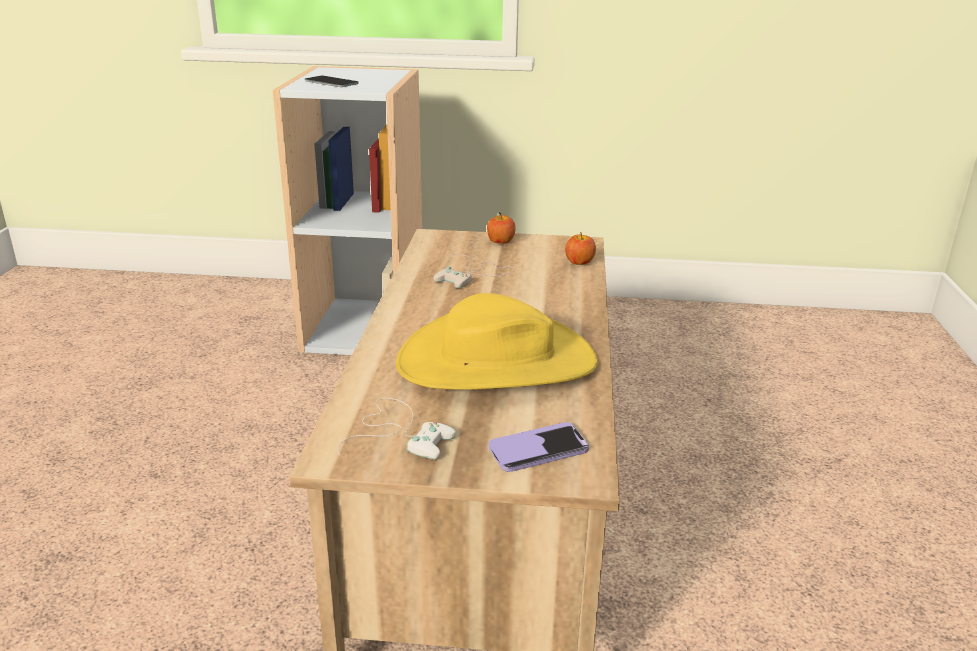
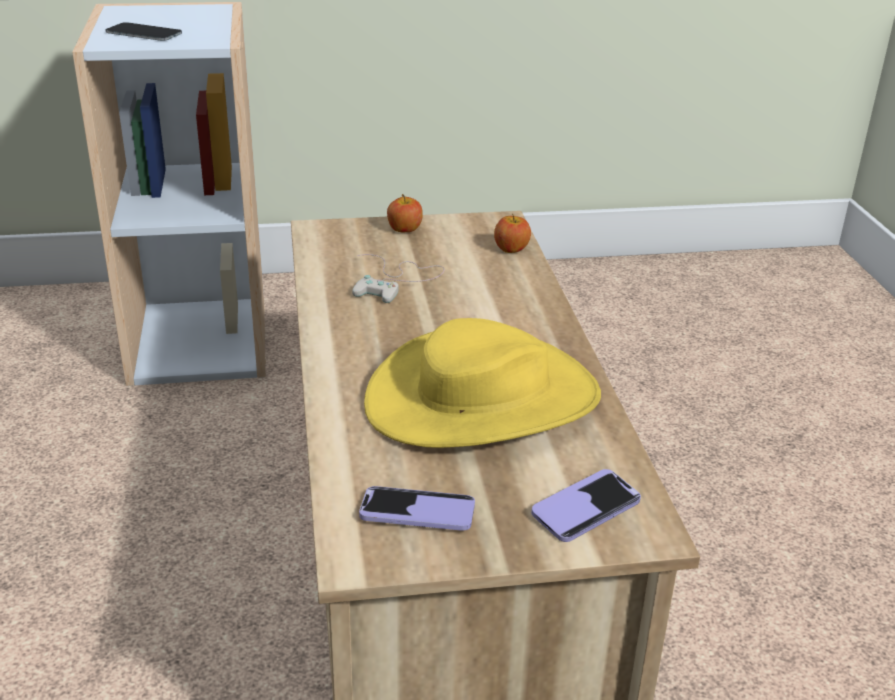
camera: 15 degrees left, 5 degrees up
(398, 432) = (417, 511): white game controller -> phone

